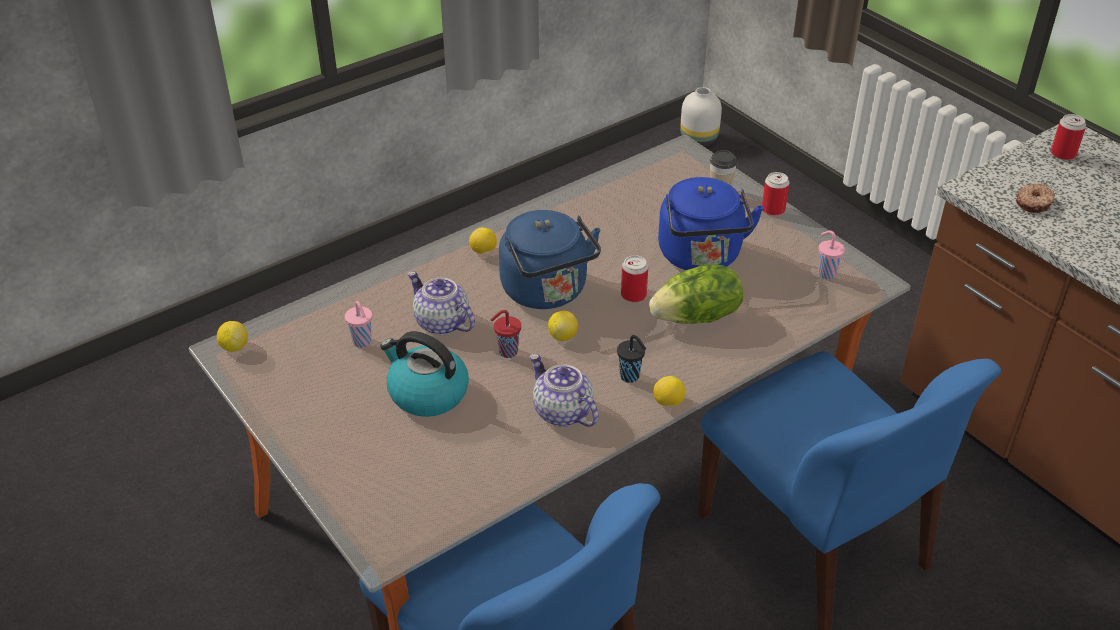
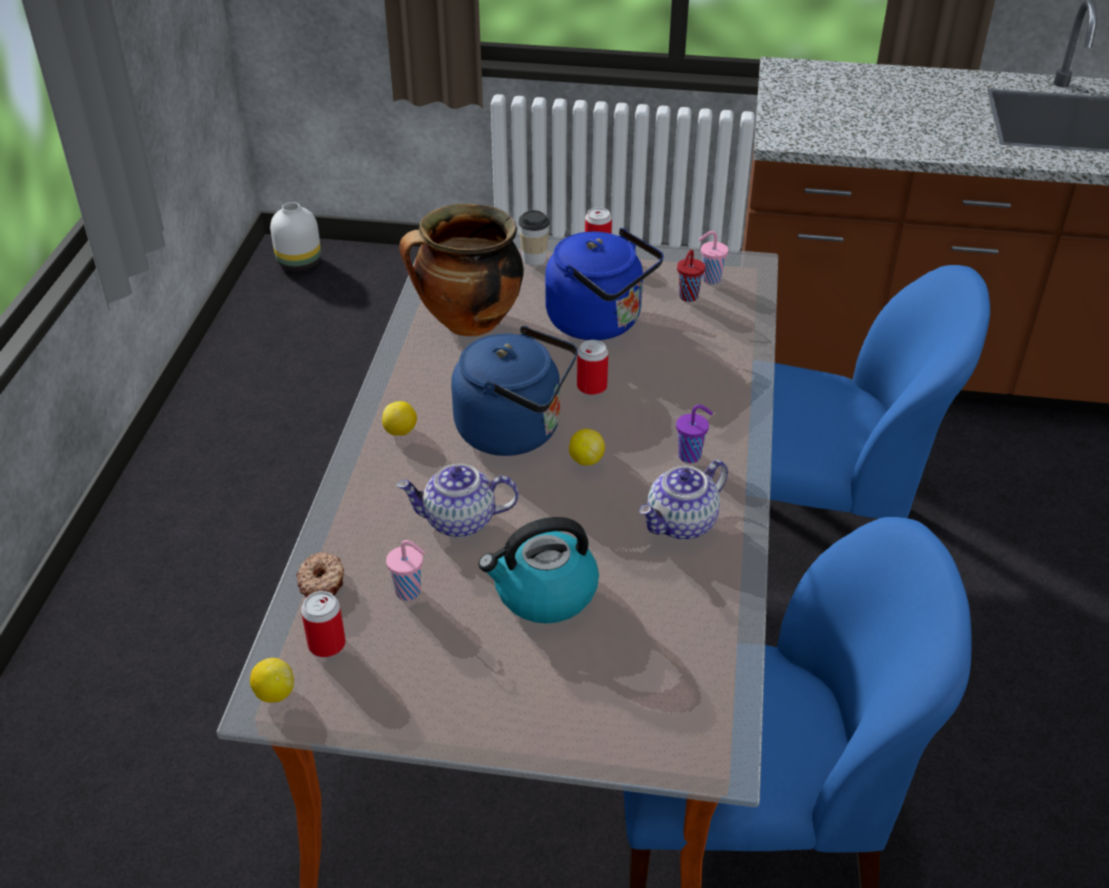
camera: 45 degrees left, 0 degrees up
(507, 352) = (559, 506): red cup -> red cup (687, 297)
(561, 412) = (682, 524): teapot -> teapot turned 45 degrees counterclockwise
(615, 210) = (468, 324): none -> cooking pot
(630, 377) = (691, 456): black cup -> purple cup
(668, 403) = (749, 457): lemon -> none
(697, 317) = (669, 373): lettuce -> none
(1034, 203) = (834, 129): donut -> donut (322, 582)
(1063, 154) = (796, 84): can -> can (327, 644)

